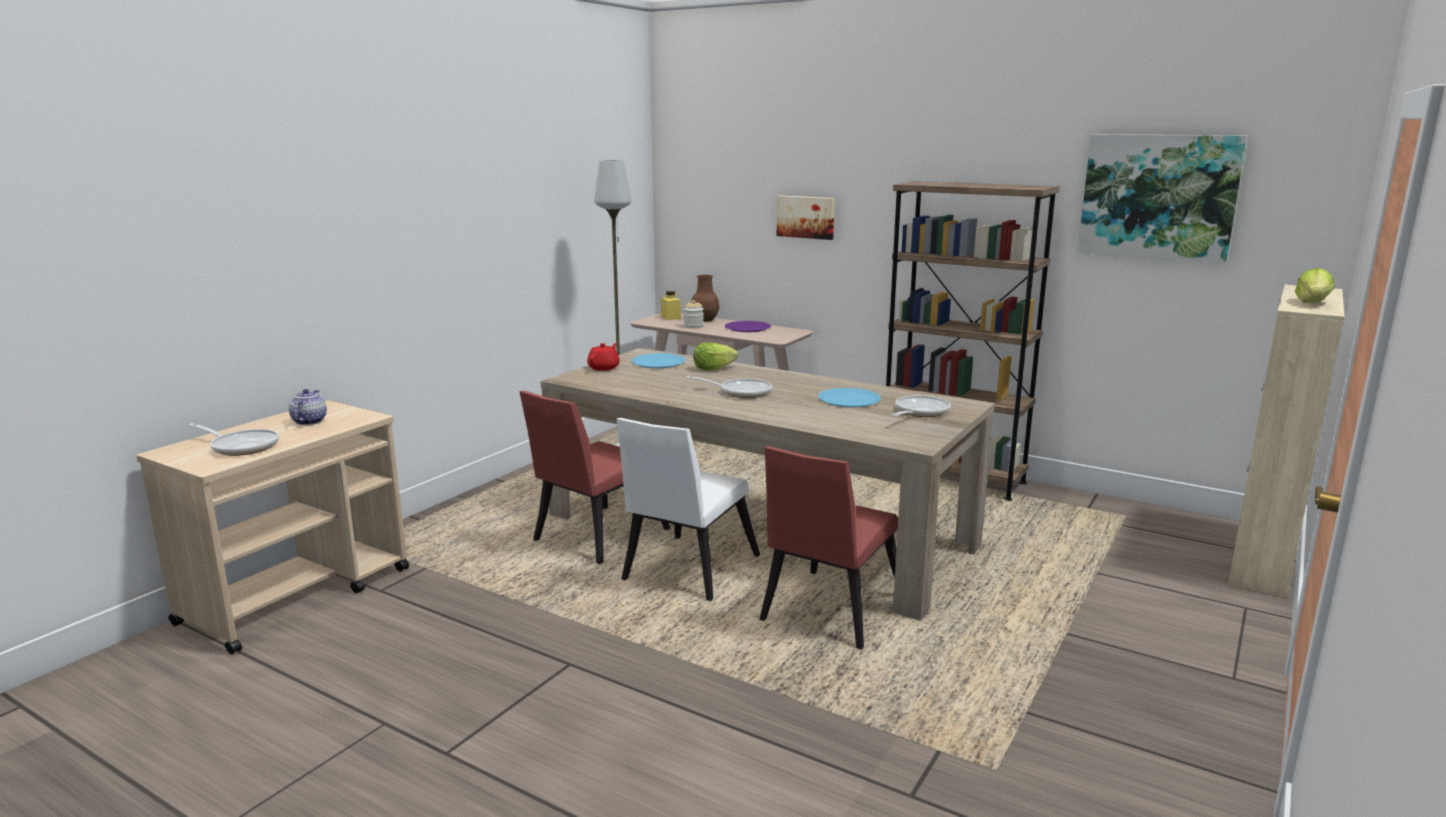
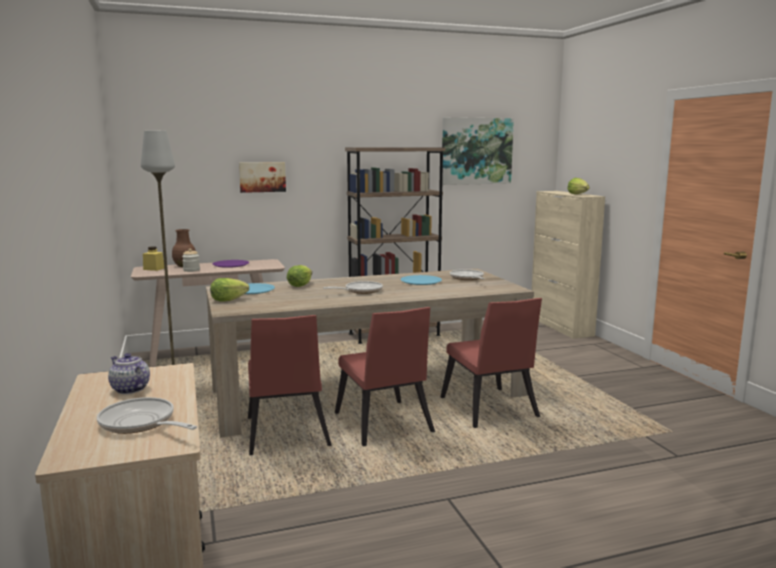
camera: 50 degrees left, 5 degrees down
(242, 446) = (141, 423): frying pan -> frying pan turned 120 degrees counterclockwise
(604, 368) = (228, 300): red teapot -> lettuce
(685, 571) = (384, 426): white chair -> red chair

